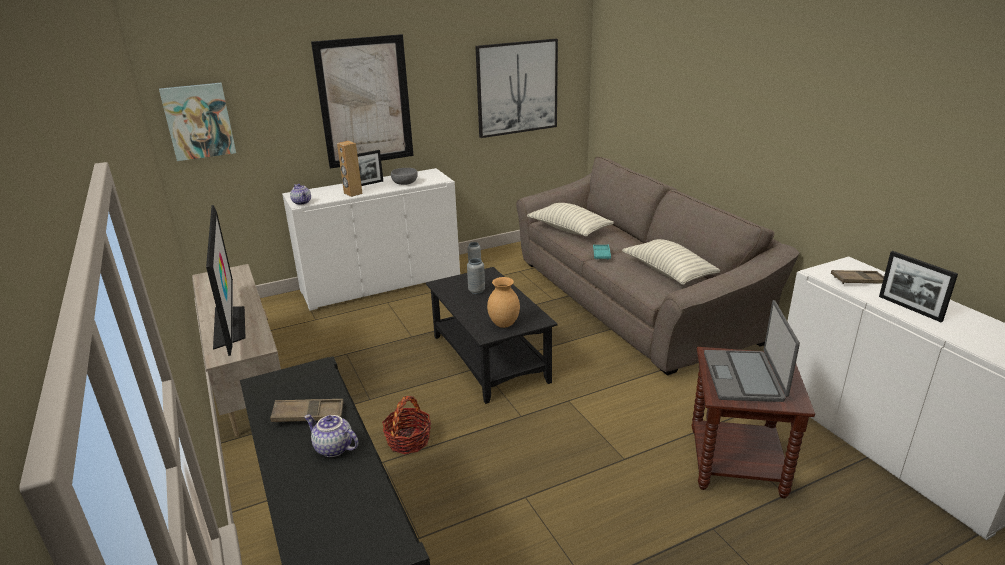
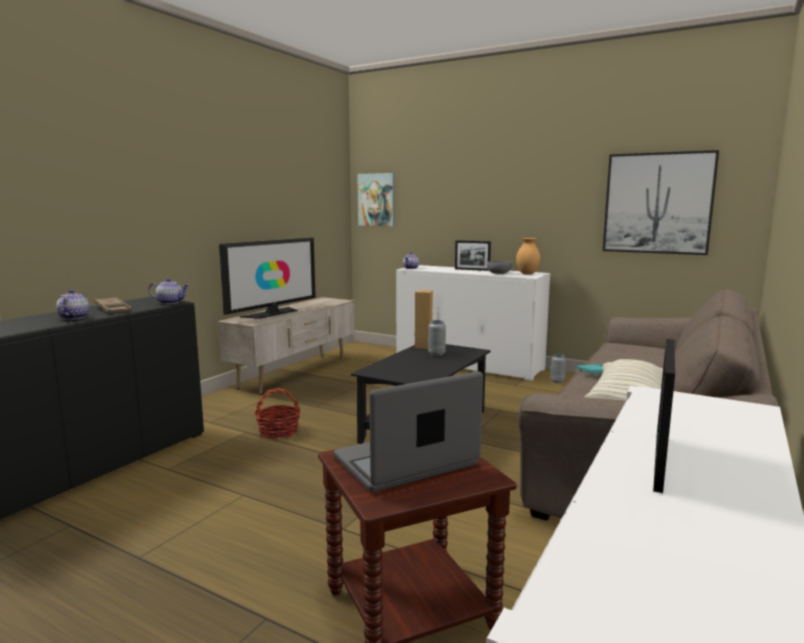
camera: 55 degrees right, 15 degrees down
(316, 370) = (170, 302): none -> teapot
(352, 193) = (450, 270): brown speaker -> brown speaker (423, 346)
(365, 102) = (493, 199): picture -> none
(504, 324) = (395, 372): brown vase -> brown vase (527, 274)
(569, 230) = (621, 352): pillow -> none
(859, 281) = (689, 419): brown tray -> none

